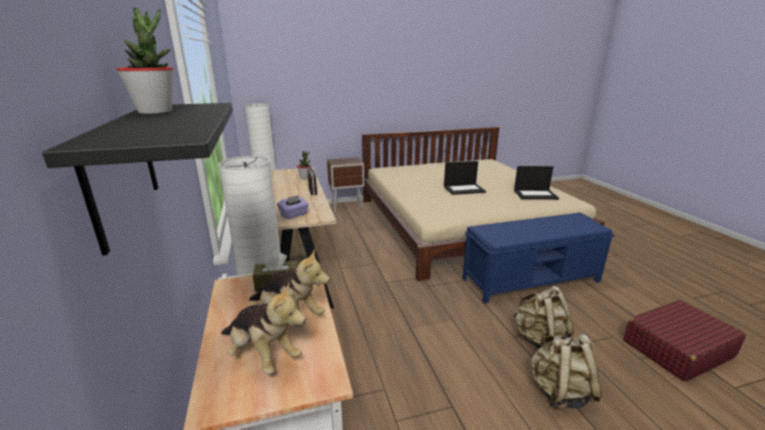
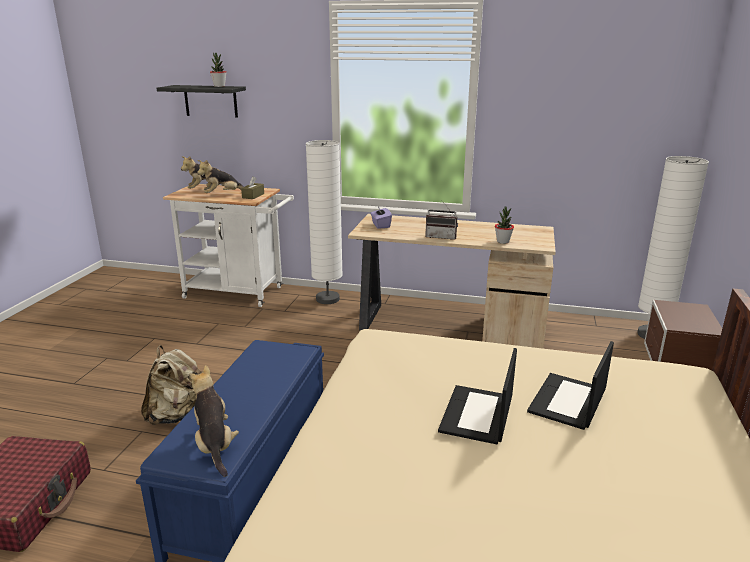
camera: 120 degrees right, 0 degrees up
(535, 194) = (369, 503): laptop -> laptop (568, 402)
(559, 392) = (132, 390): beige backpack -> none
(573, 221) = (215, 445): none -> plush toy

